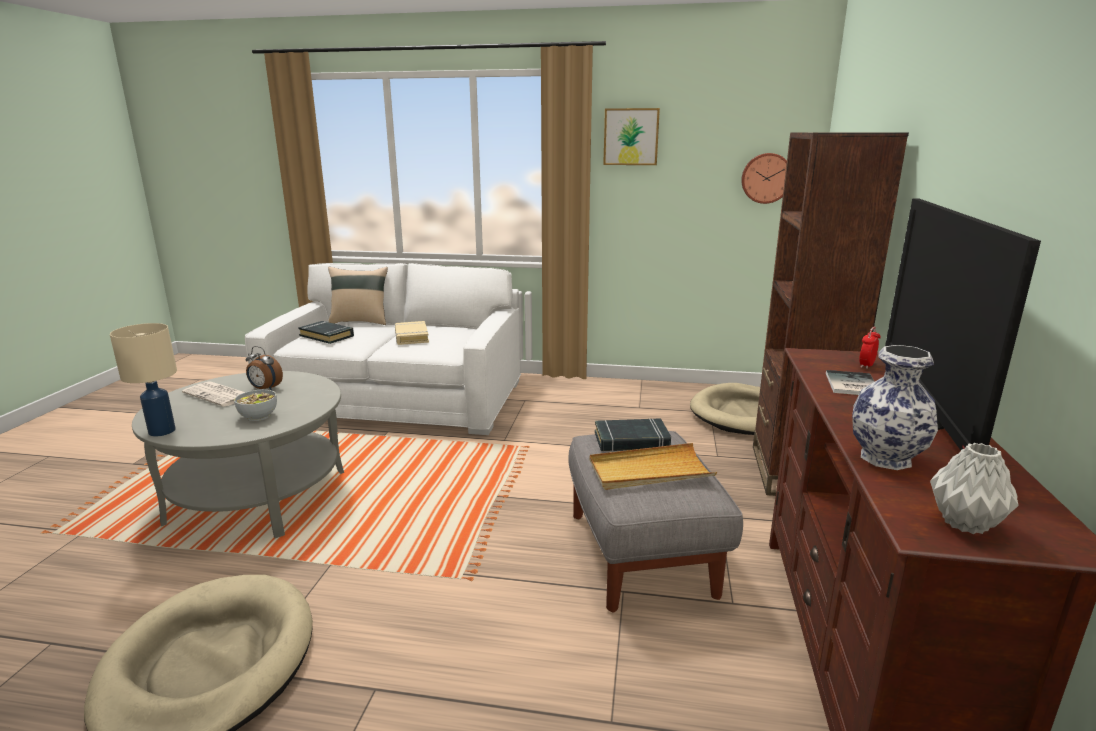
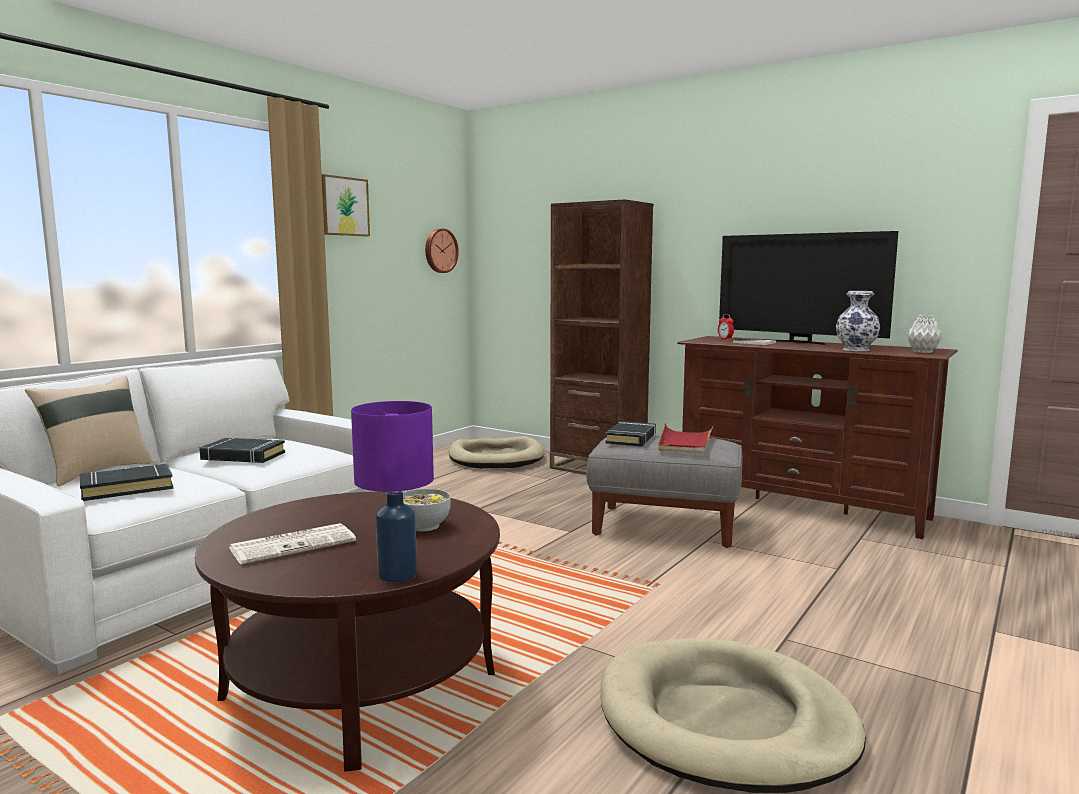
camera: 65 degrees left, 10 degrees down
(163, 431) = (398, 574): beige table lamp -> purple table lamp
(258, 496) = (361, 684): grey coffee table -> brown coffee table
(265, 389) = (318, 521): alarm clock -> none
(411, 337) = (243, 456): beige book -> black book
(649, 471) = (685, 442): beige tray -> red tray

